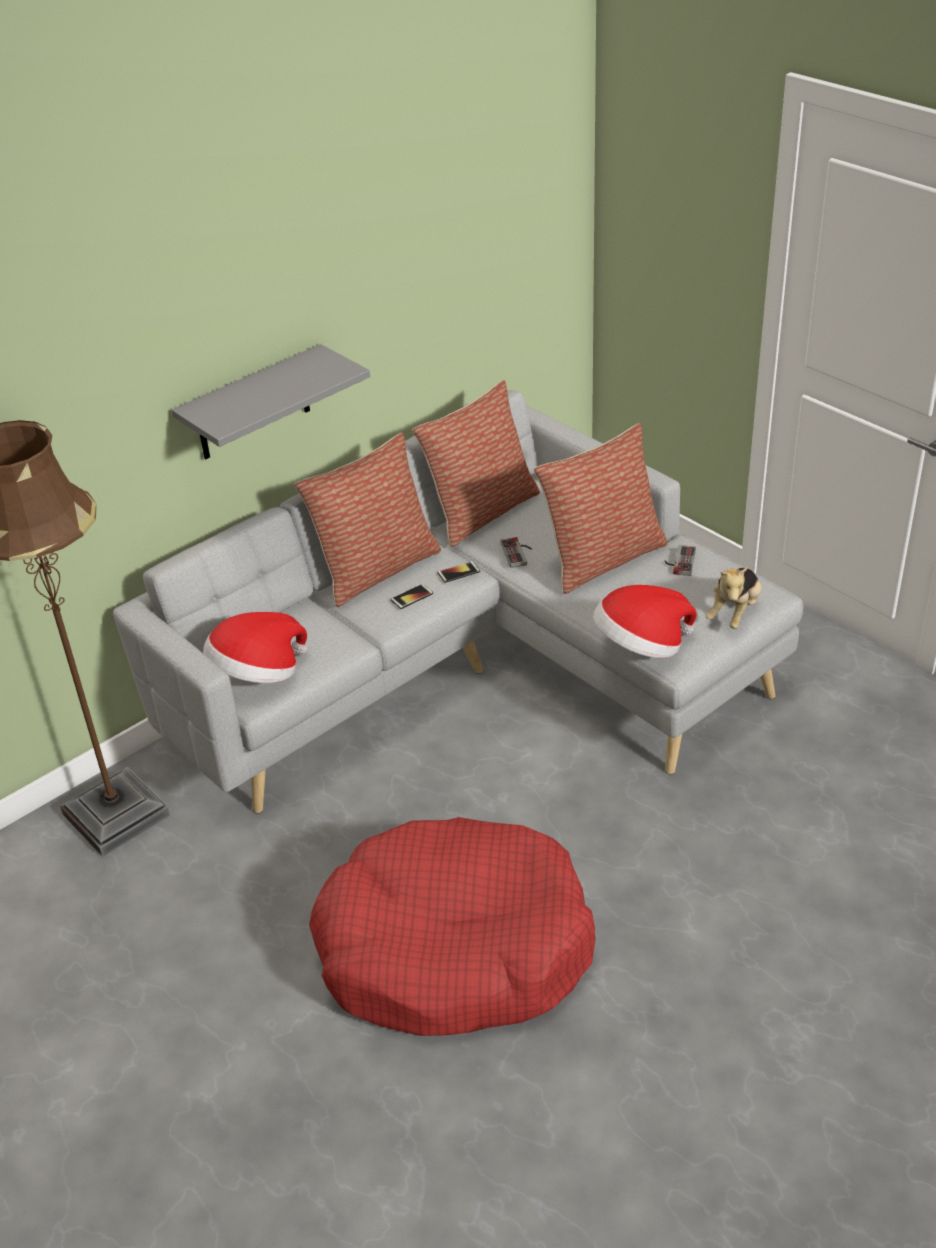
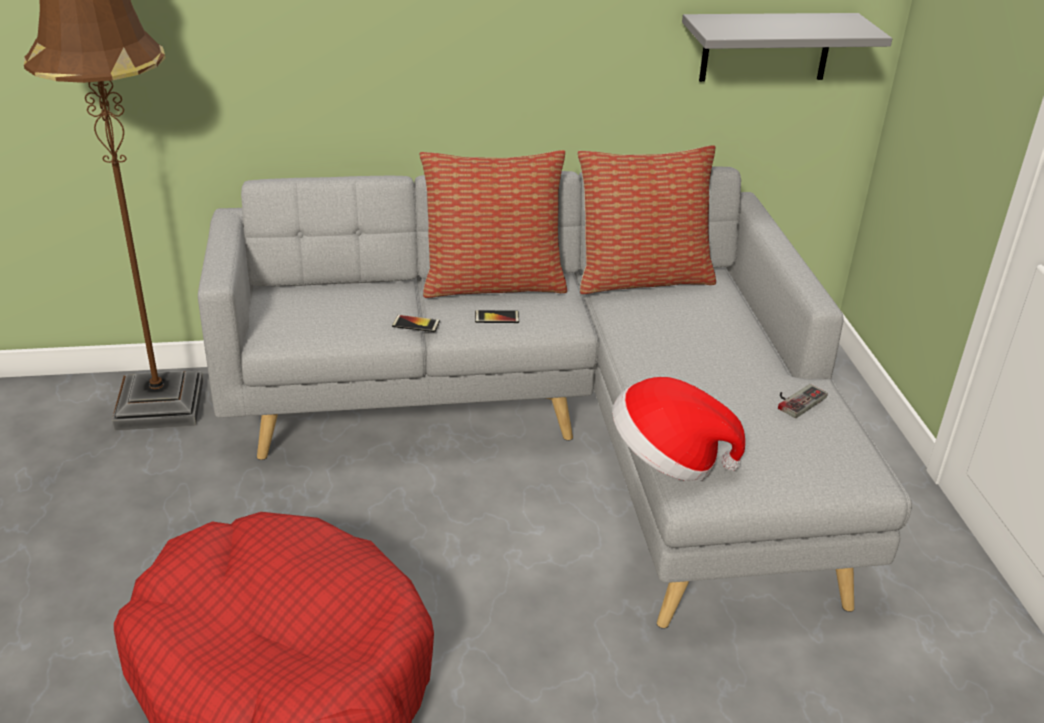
camera: 30 degrees right, 5 degrees down
(253, 405) = (415, 62): grey shelf -> grey shelf (766, 47)
(258, 674) = (296, 319): hat -> none
(458, 572) = (562, 316): phone -> phone (416, 324)
(518, 553) = (638, 324): game controller -> none
(602, 559) = (717, 363): pillow -> none
(734, 612) = (810, 475): plush toy -> none

